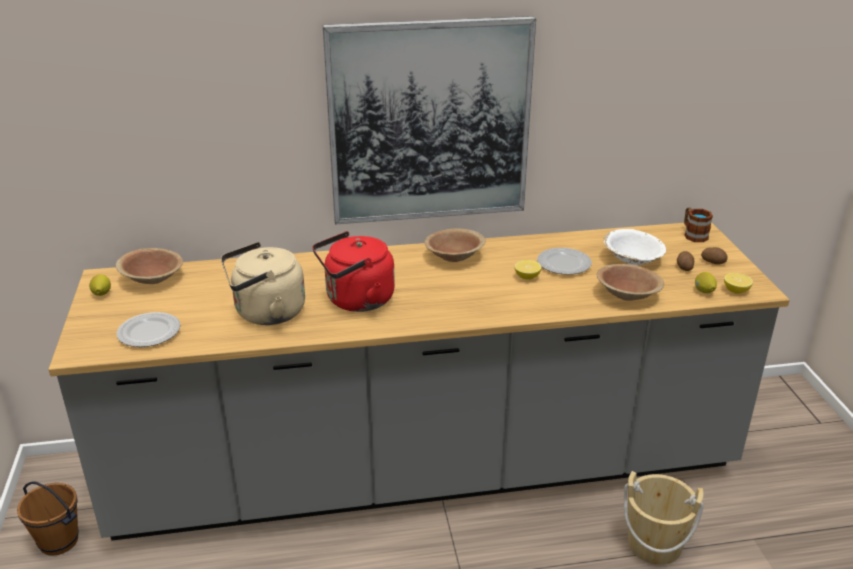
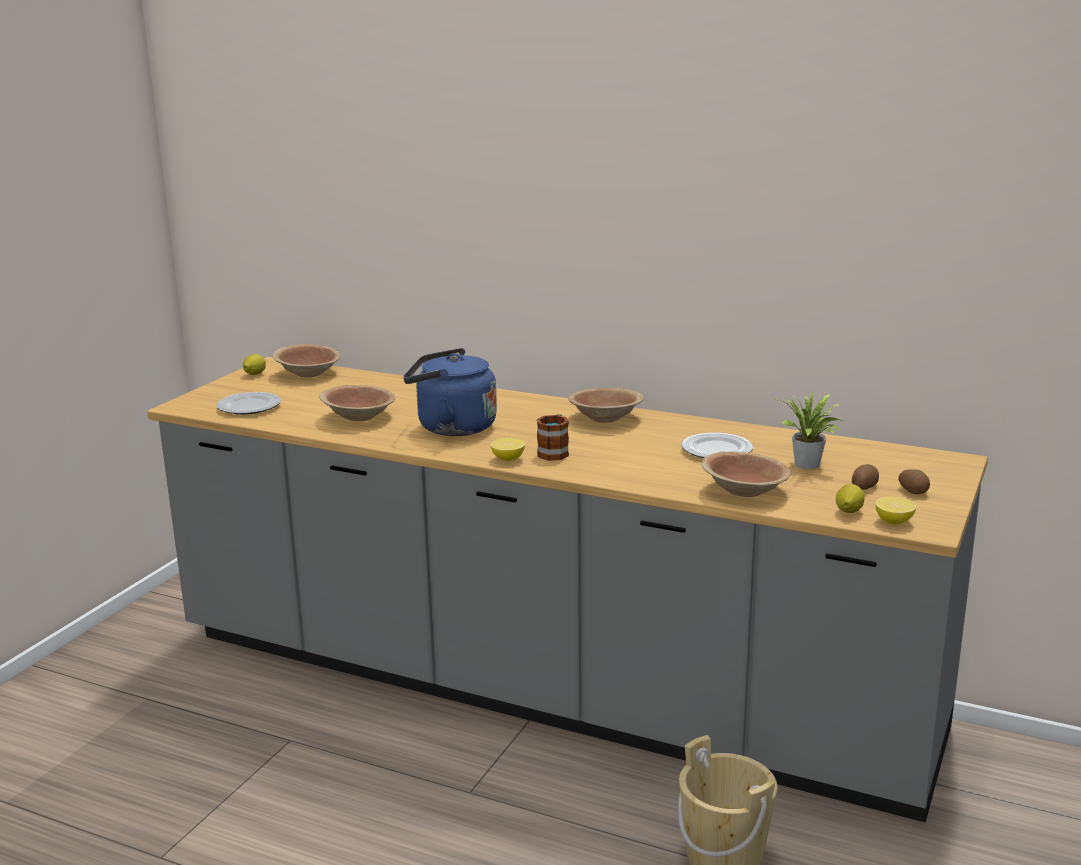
camera: 35 degrees right, 10 degrees down
(58, 542) = (167, 622): brown bucket -> none
(266, 313) = (359, 417): beige kettle -> brown bowl
(356, 301) = (451, 427): red kettle -> blue kettle
(429, 122) = (606, 251): picture -> none
(527, 277) = (654, 451): lemon -> lemon (508, 459)
(632, 260) = (808, 465): white bowl -> potted plant
(693, 234) = (935, 462): mug -> mug (554, 451)

